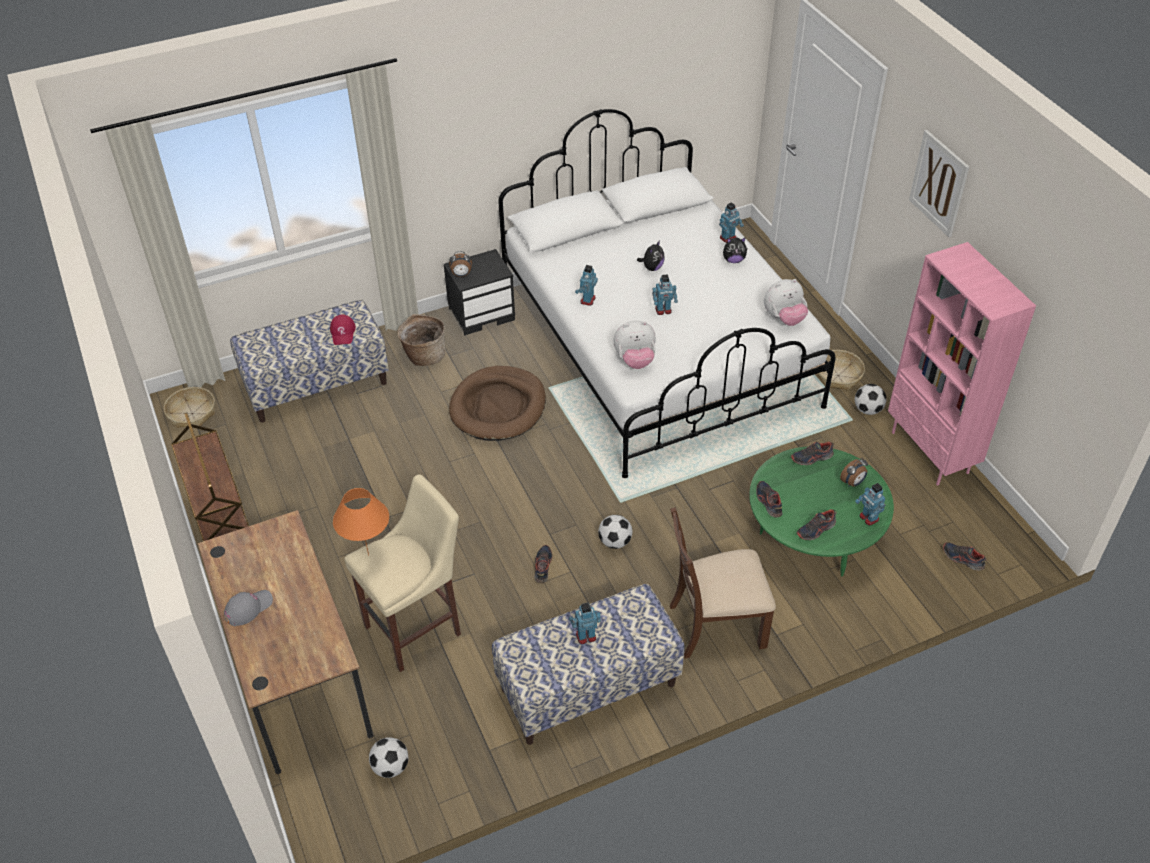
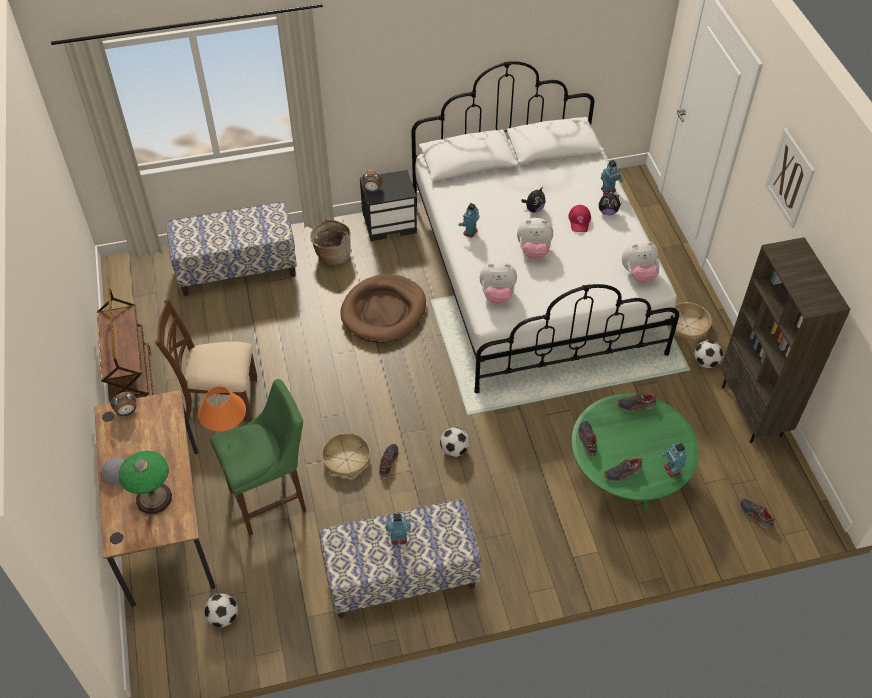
camera: 10 degrees right, 5 degrees up
(192, 414) = (130, 279): basket -> basket (346, 460)
(295, 632) = (154, 498): none -> table lamp
(343, 333) = (260, 230): red cap -> red cap (579, 221)
(417, 628) = (272, 499): beige stool -> green stool
(663, 310) = (533, 251): toy robot -> plush toy
(715, 625) = (522, 539): brown chair -> brown chair (220, 398)
(853, 483) = (666, 434): alarm clock -> alarm clock (127, 412)
(931, 452) = (752, 411): pink bookcase -> brown bookcase

